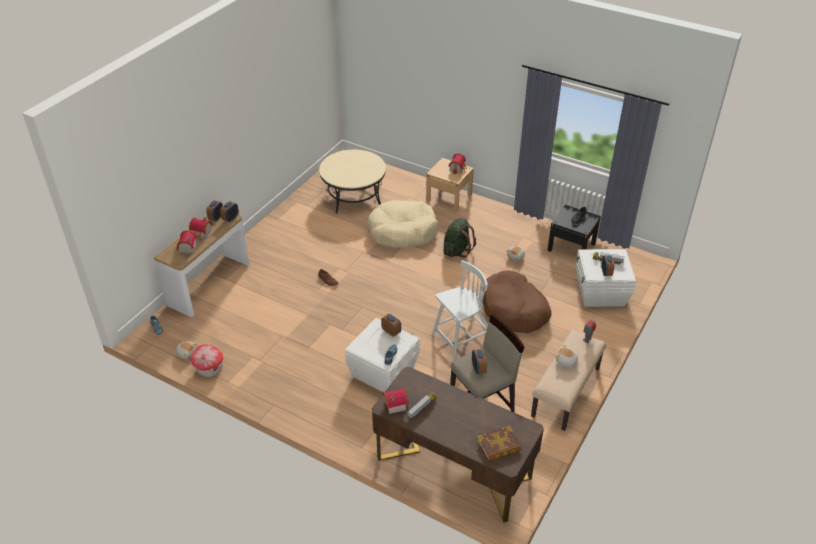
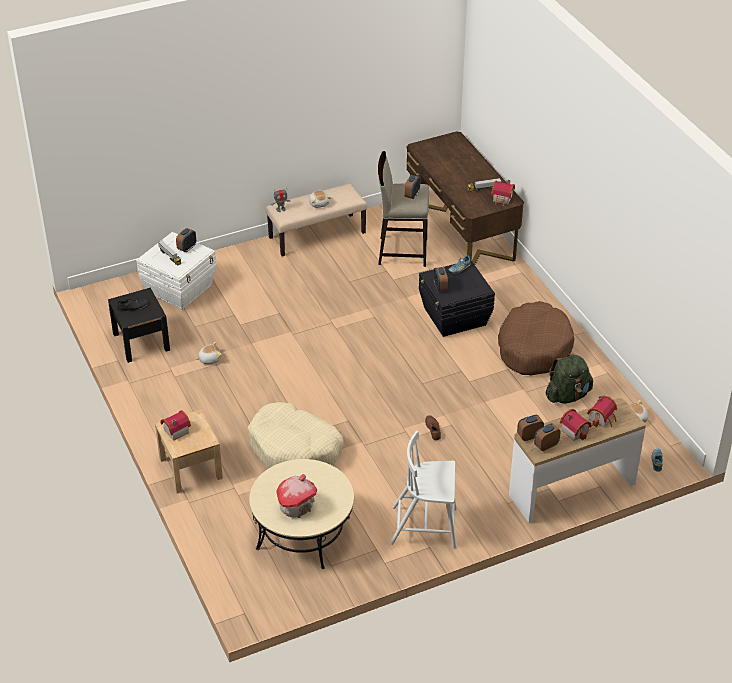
camera: 145 degrees left, 0 degrees up
(209, 368) = (619, 393): toy house -> toy house (296, 506)
(383, 371) = (454, 317): white storage box -> black storage box
(457, 250) = (261, 396): green backpack -> green backpack (567, 396)
(462, 338) = (355, 311): white chair -> white chair (425, 526)
(499, 446) = (451, 148): book -> none
(514, 310) = (278, 311): brown dog bed -> brown dog bed (534, 348)

